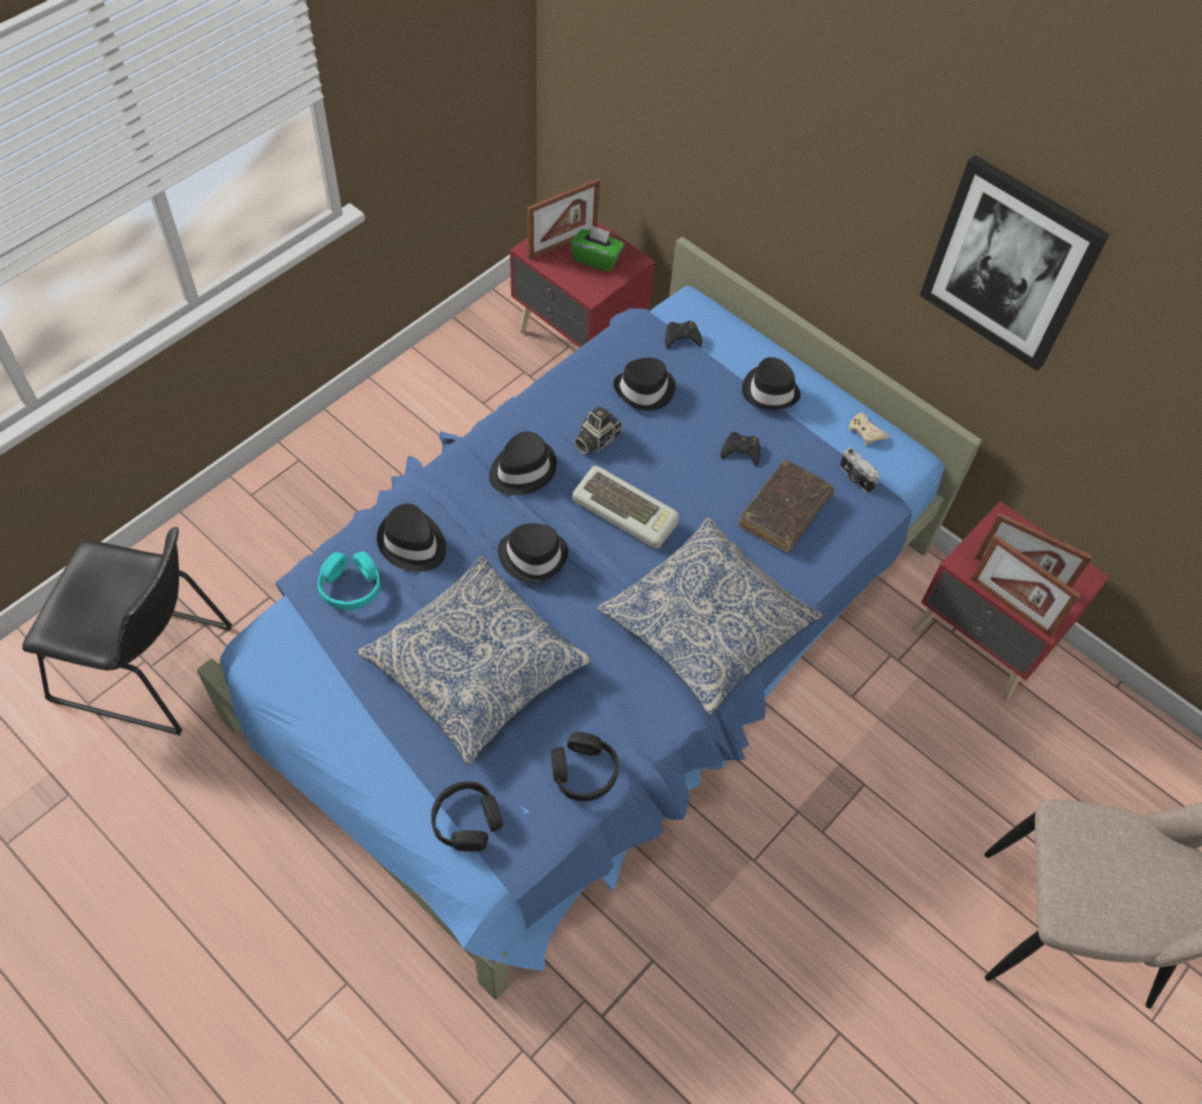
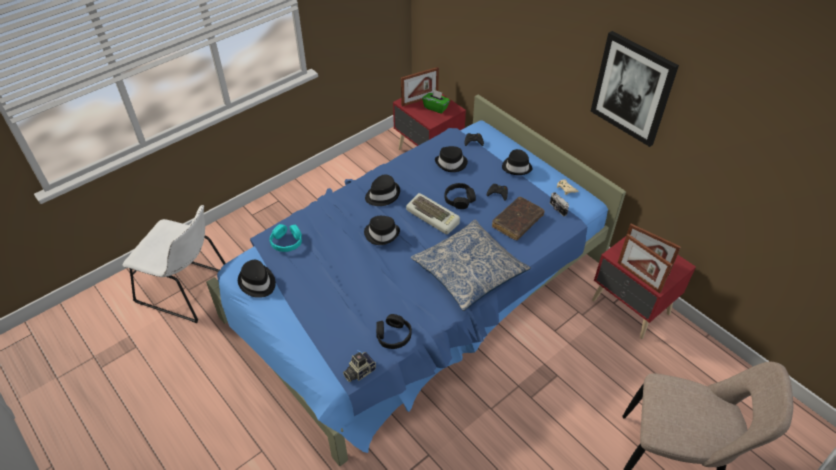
camera: 10 degrees right, 10 degrees down
(150, 666) = (187, 290): black chair -> white chair
(412, 544) = (321, 225): black hat -> black hat (257, 282)
(467, 821) = (328, 354): black headphones -> black headphones (459, 199)
(476, 667) = (344, 283): pillow -> none
(595, 439) = (422, 183): camera -> camera (359, 371)

